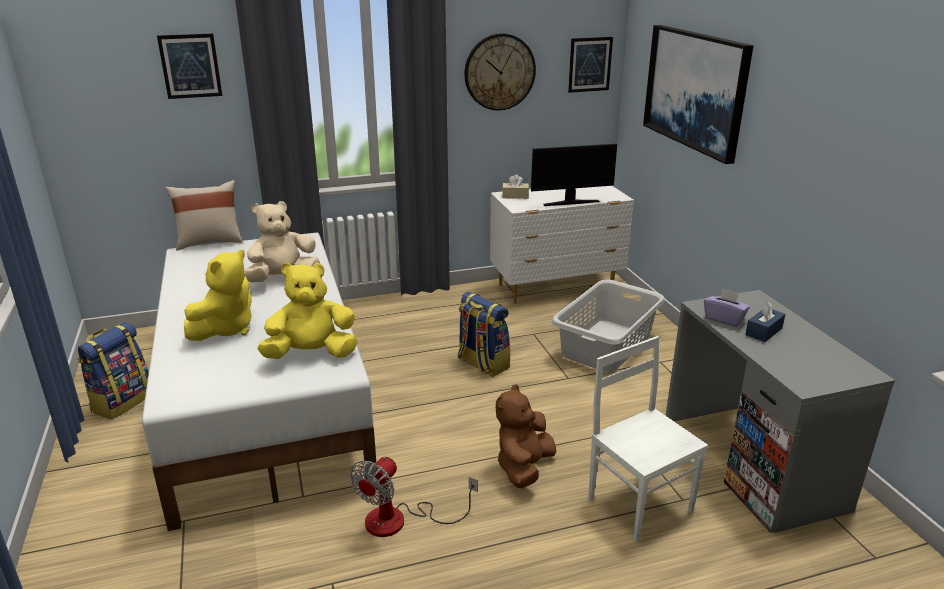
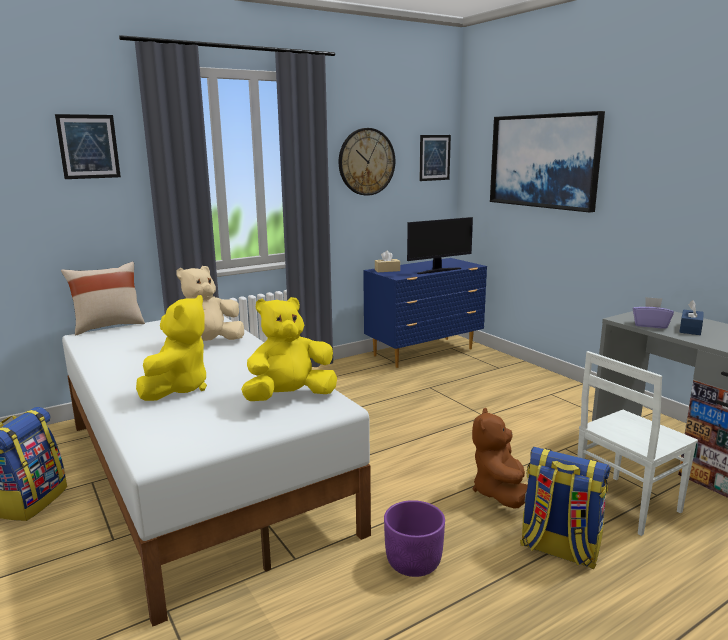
camera: 15 degrees left, 10 degrees down
(400, 520) = (414, 562): fan -> purple planter
(482, 364) = (400, 415): backpack -> backpack (558, 549)
(557, 287) = (425, 352): white dresser -> blue dresser
(607, 345) = (498, 388): grey laundry basket -> none
(640, 503) = (624, 504): white chair -> white chair turned 75 degrees counterclockwise

